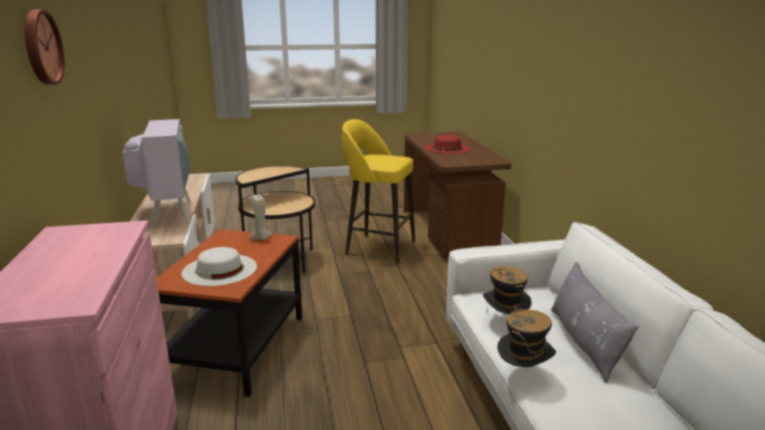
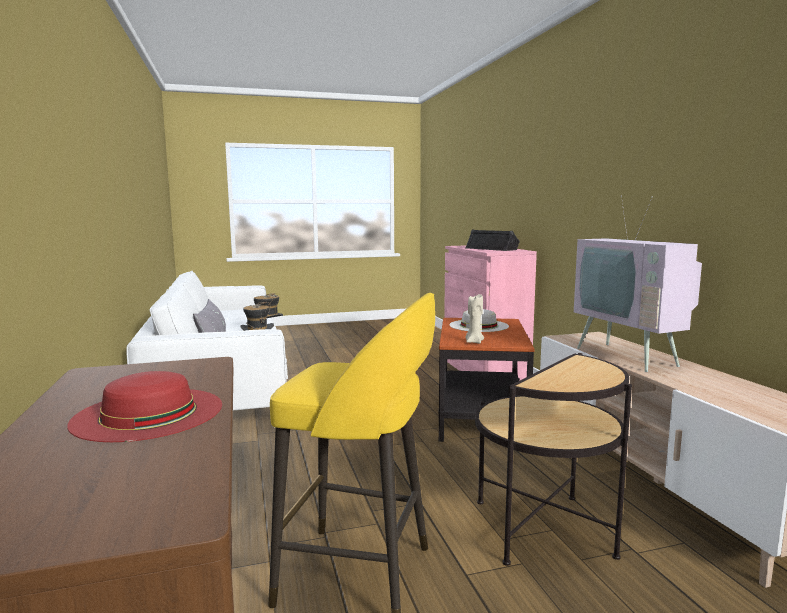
camera: 175 degrees right, 10 degrees down
(40, 47) = (576, 147): wall clock -> none
(78, 250) = (492, 249): none -> black speaker

